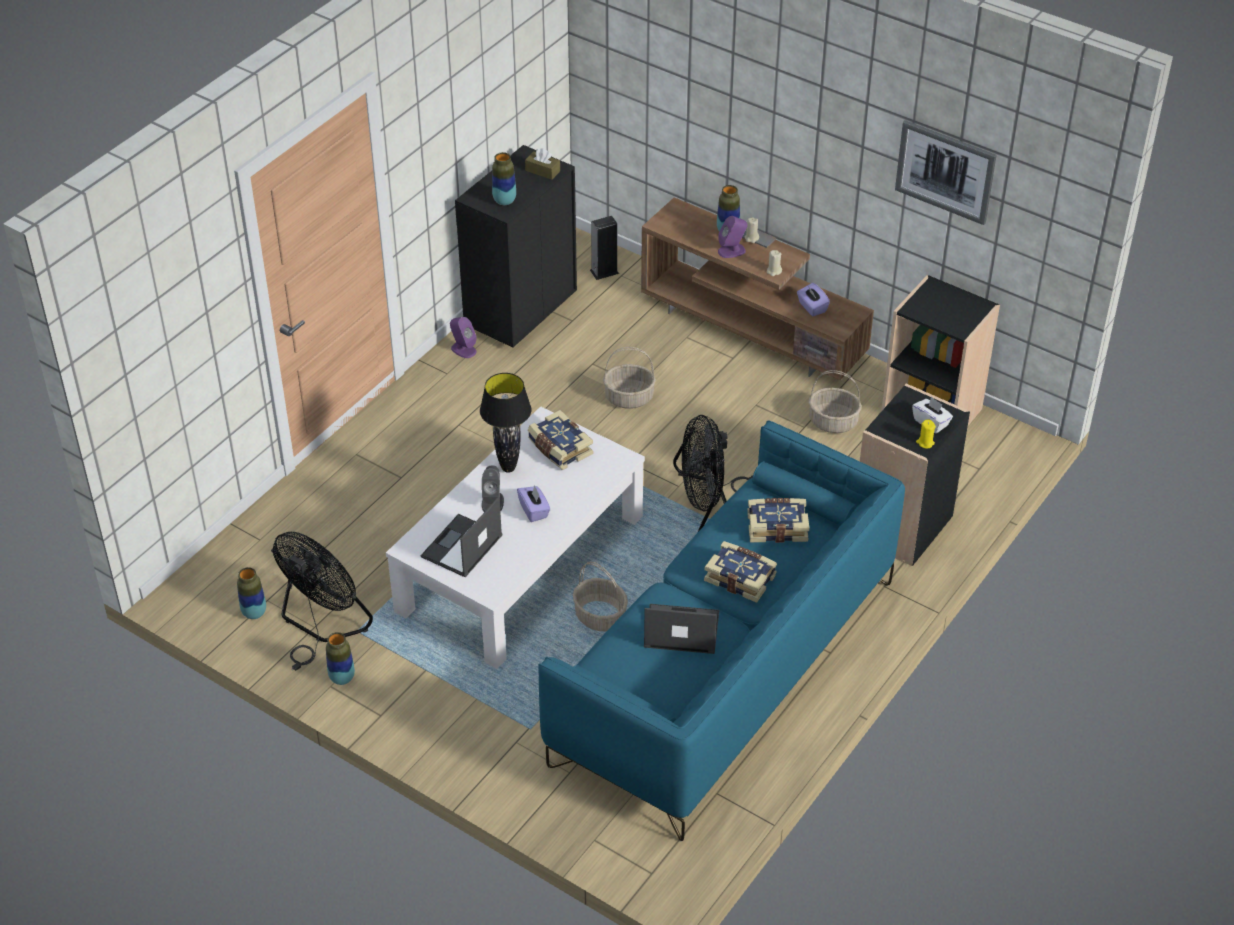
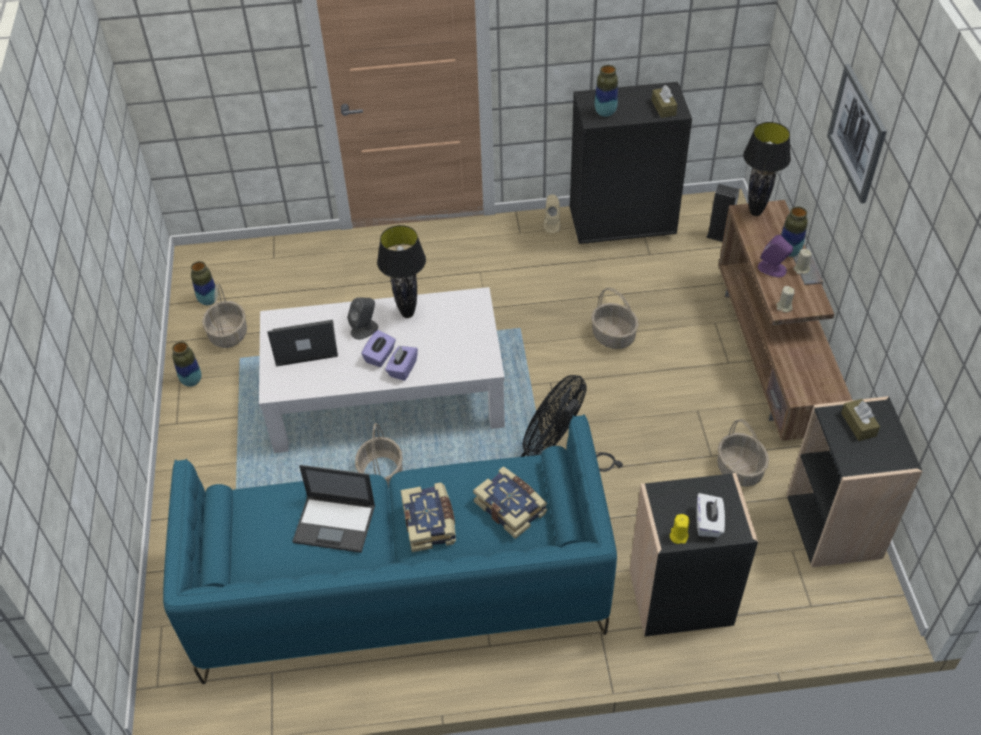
camera: 50 degrees right, 5 degrees up
(316, 623) = (228, 334): black fan -> basket
(463, 349) = (552, 224): purple speaker -> beige speaker
(559, 448) = (457, 326): book -> none
(667, 219) = (755, 212): none -> black table lamp
(680, 629) = (335, 524): laptop -> laptop turned 135 degrees clockwise
(812, 307) = (801, 361): purple tissue box -> purple tissue box (402, 369)
(933, 303) = (858, 424): none -> brown tissue box
(945, 171) = (934, 299): picture -> picture (857, 133)

